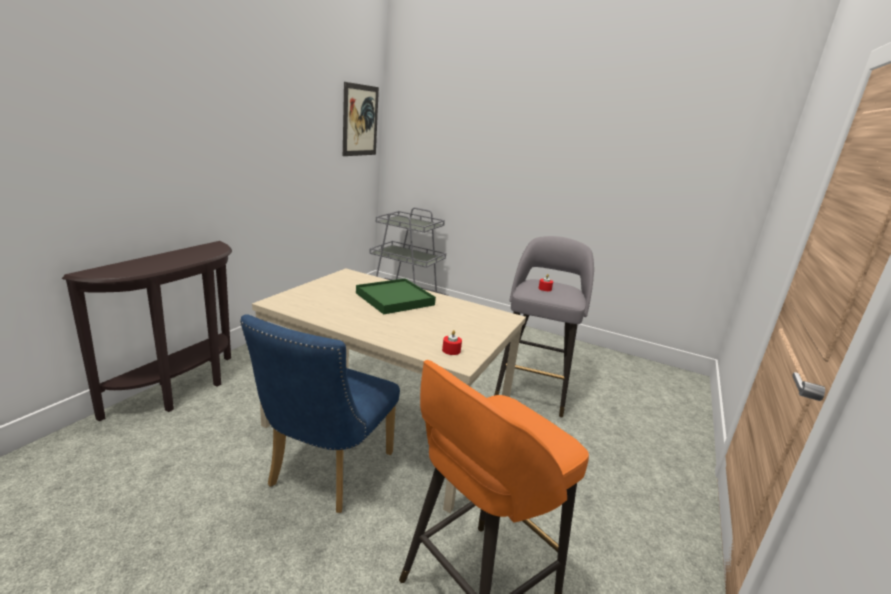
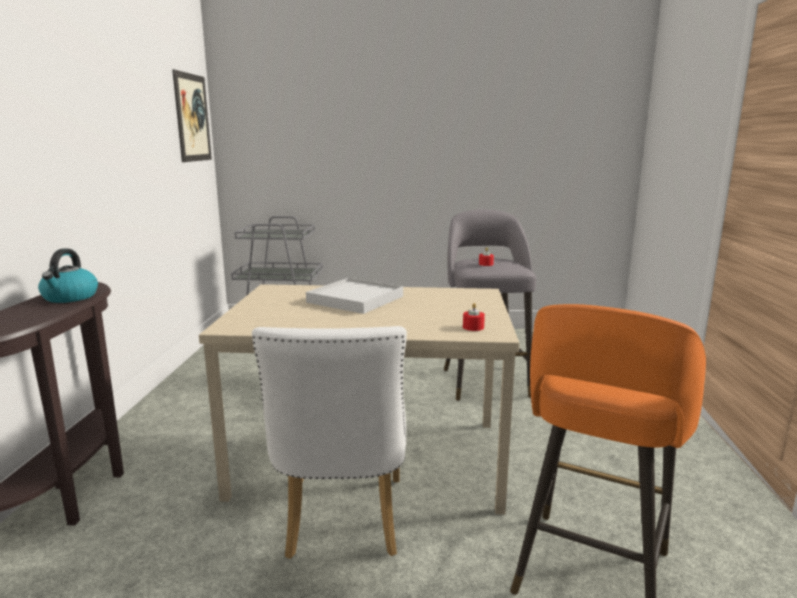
camera: 20 degrees left, 5 degrees down
(194, 255) = (70, 297): none -> kettle
(325, 473) = (342, 524): blue chair -> white chair
(395, 299) = (355, 299): green tray -> white tray

